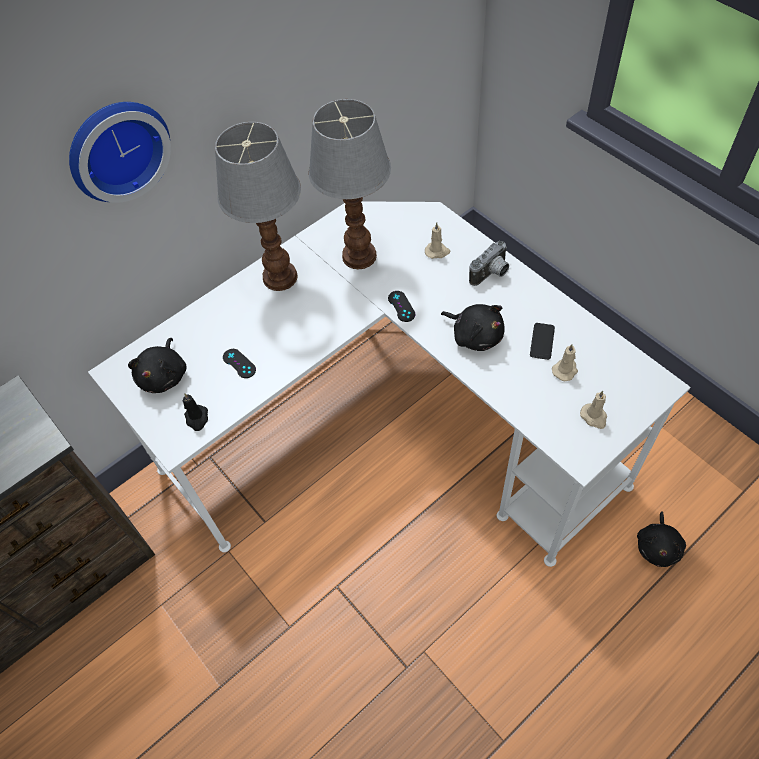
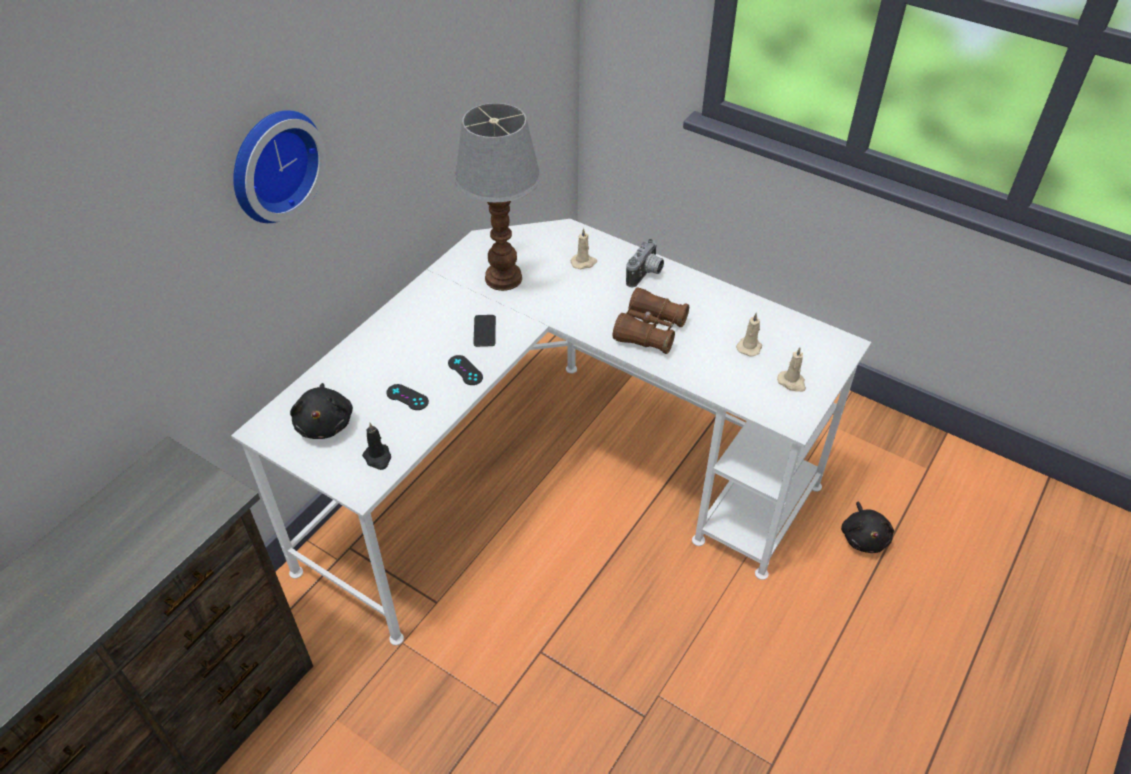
camera: 20 degrees left, 10 degrees down
(281, 276) = (425, 309): table lamp -> none
(401, 306) = (564, 317): black game controller -> black game controller (465, 370)
(475, 335) = (650, 331): black plush toy -> brown binoculars
(542, 341) = (718, 326): phone -> phone (484, 331)

